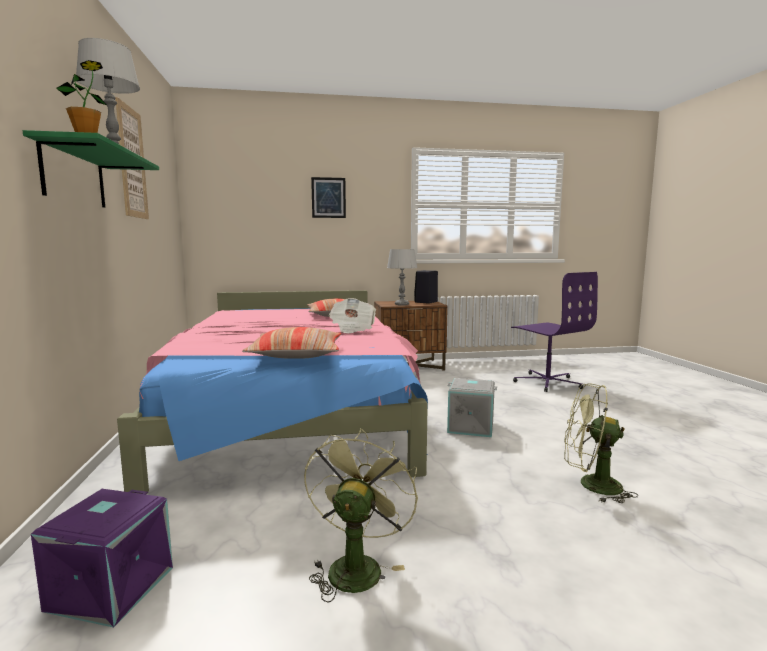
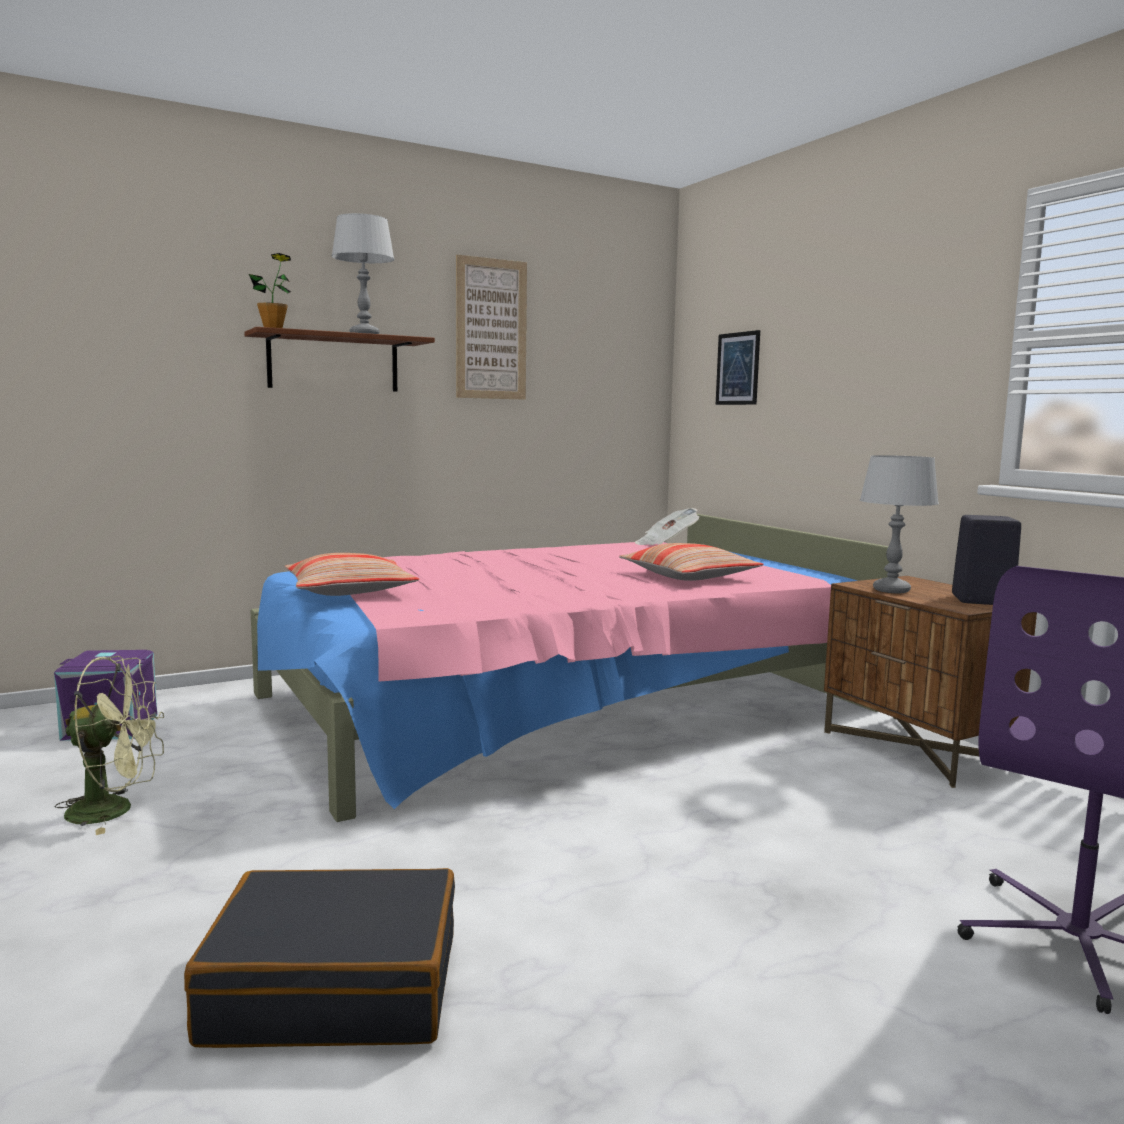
camera: 70 degrees right, 0 degrees up
(74, 176) = (333, 363): green shelf -> brown shelf
(328, 197) = (848, 341): picture -> picture (737, 368)
(352, 329) = (542, 590): newspaper -> newspaper (666, 544)
(471, 426) = (580, 845): grey storage box -> none
(591, 485) = (335, 987): green fan -> black suitcase

